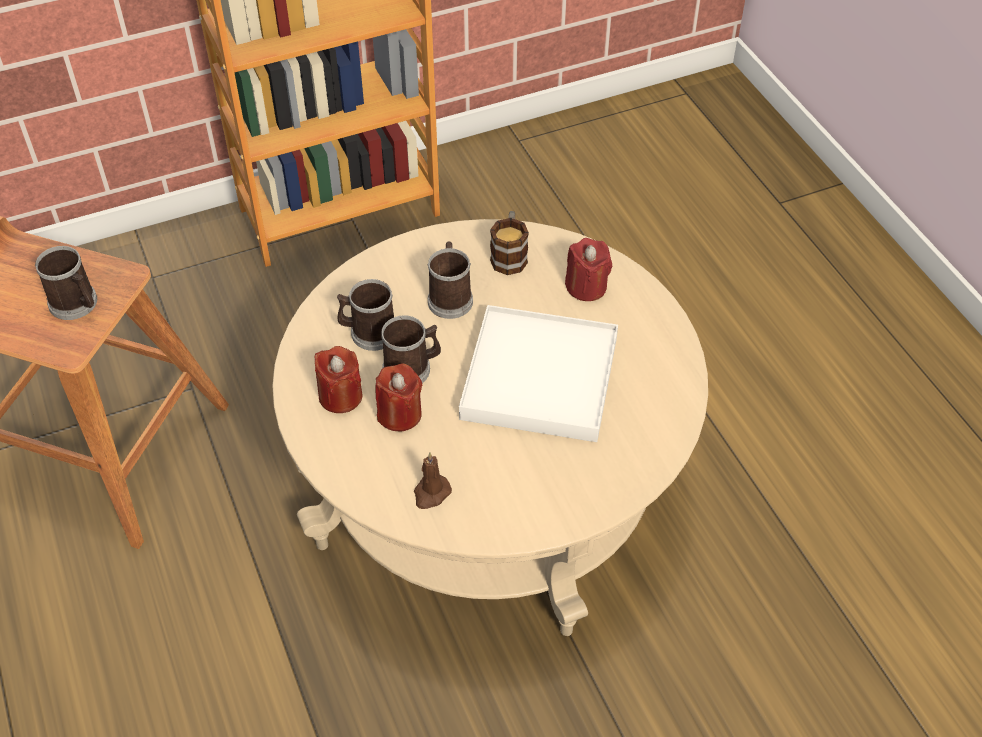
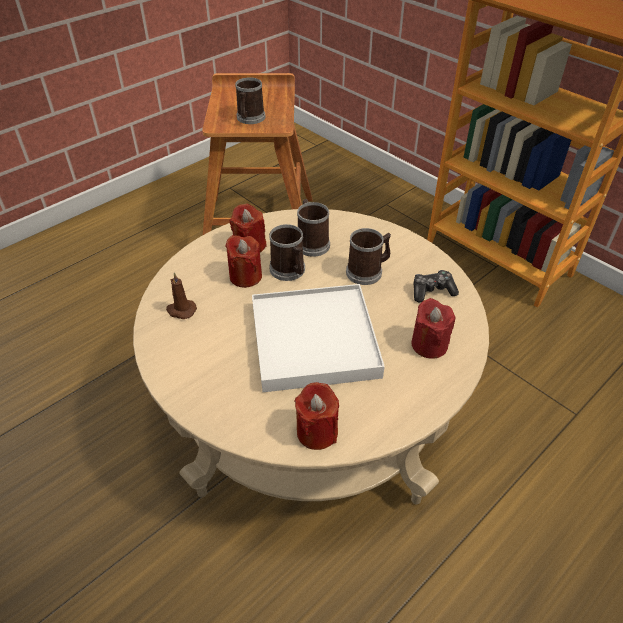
camera: 70 degrees right, 5 degrees down
(509, 255) = (432, 291): mug -> game controller
(664, 410) = (317, 432): none -> red candle

